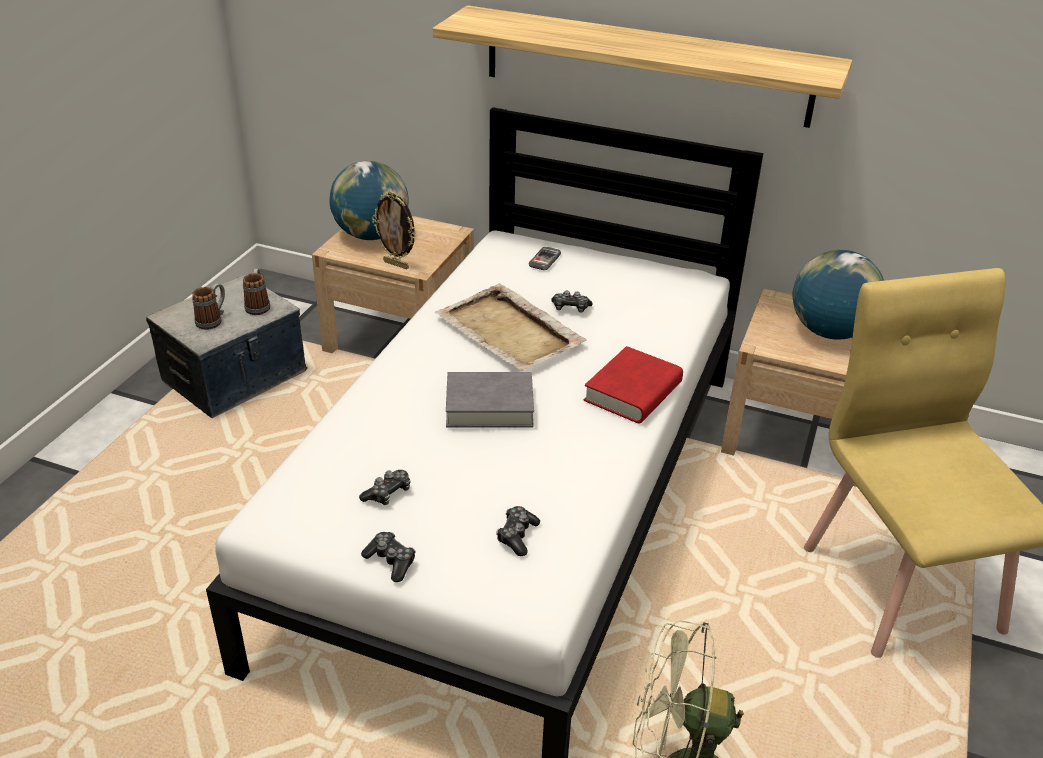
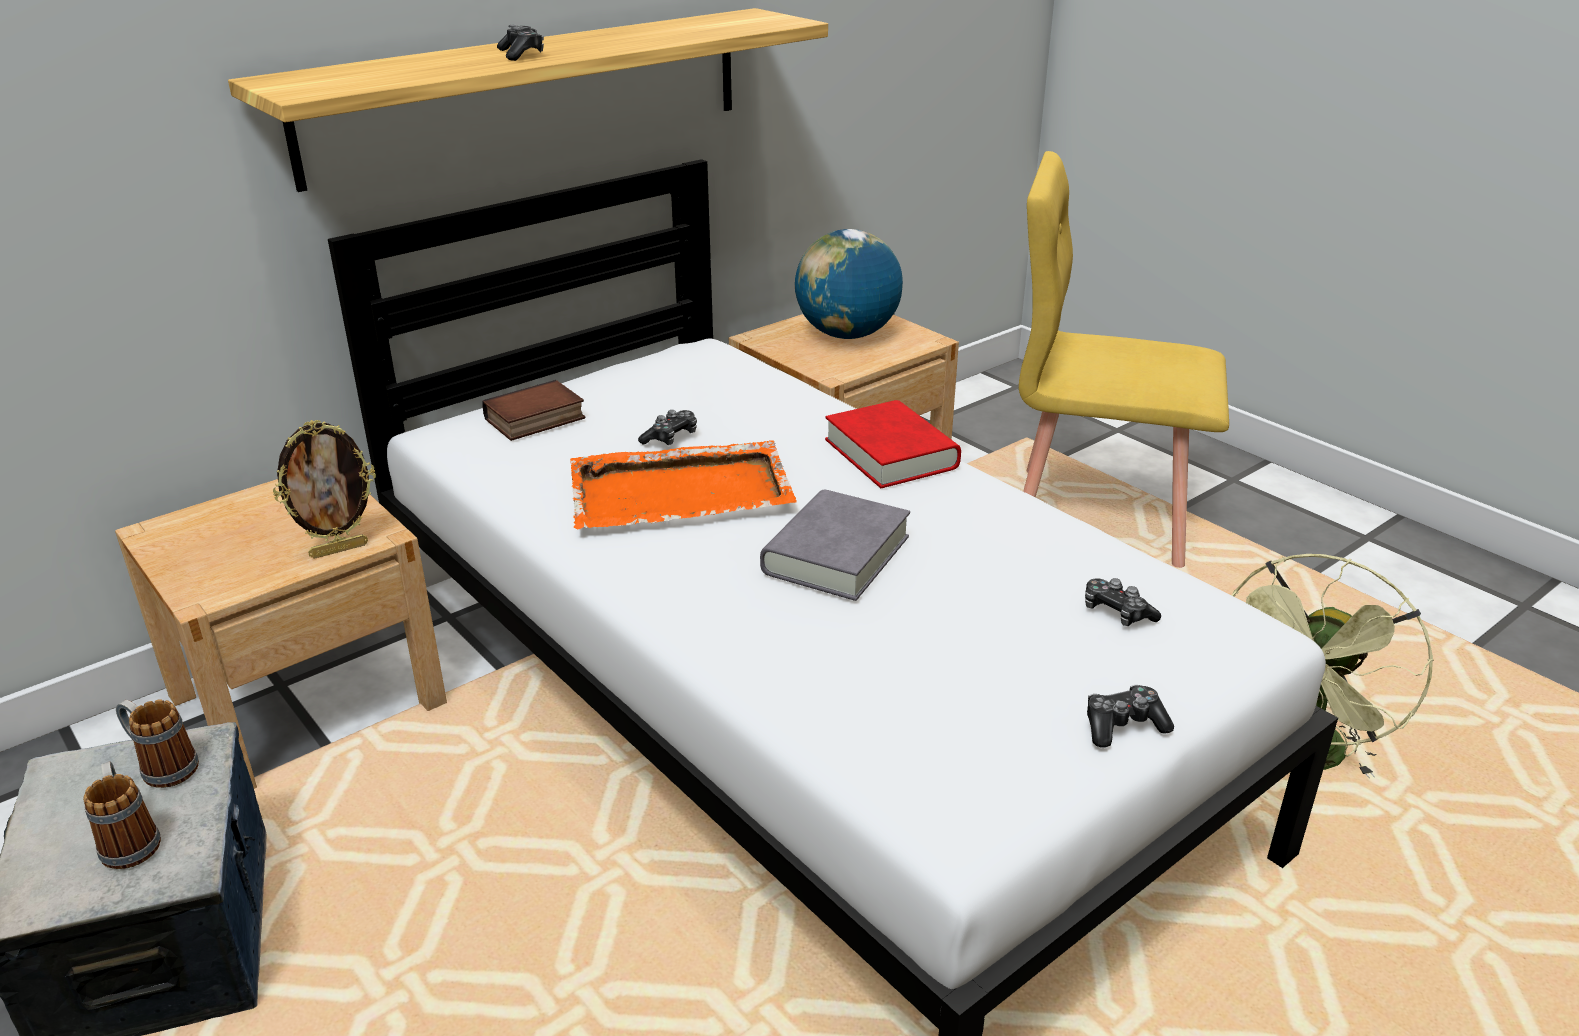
camera: 60 degrees left, 5 degrees down
(371, 235) = (216, 548): globe -> none
(388, 493) = (967, 692): game controller -> game controller (522, 54)
(510, 332) = (682, 491): beige tray -> orange tray
(544, 260) = (535, 420): phone -> book

